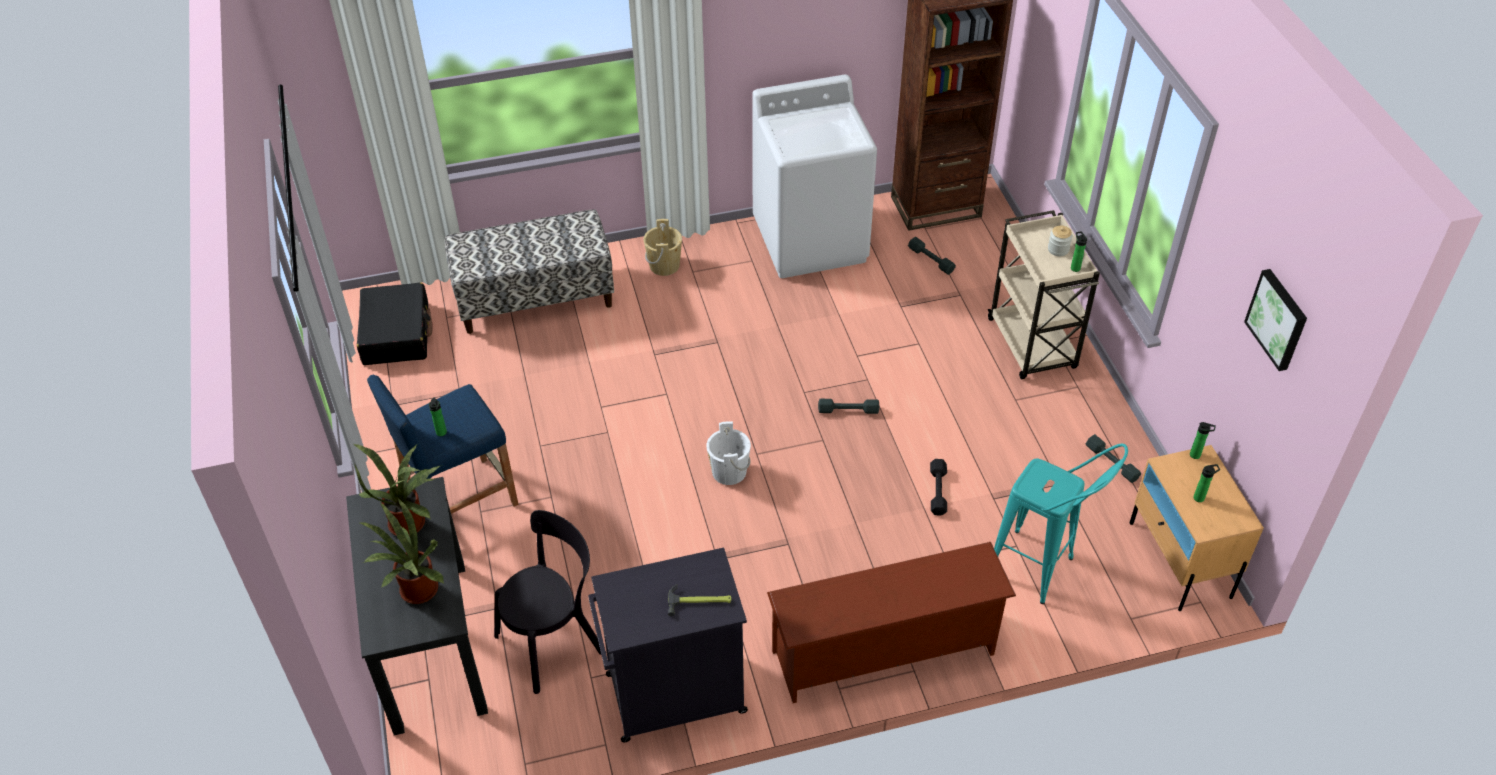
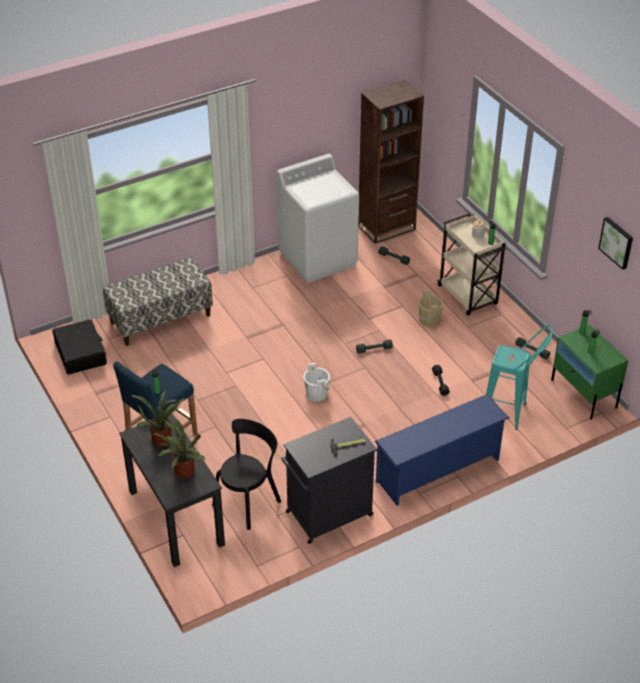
camera: 15 degrees left, 5 degrees down
(664, 265) = (234, 287): beige bucket -> beige bucket (429, 320)
(884, 654) = (438, 471): brown shoe rack -> blue shoe rack
(1180, 560) = (584, 394): beige nightstand -> green nightstand

